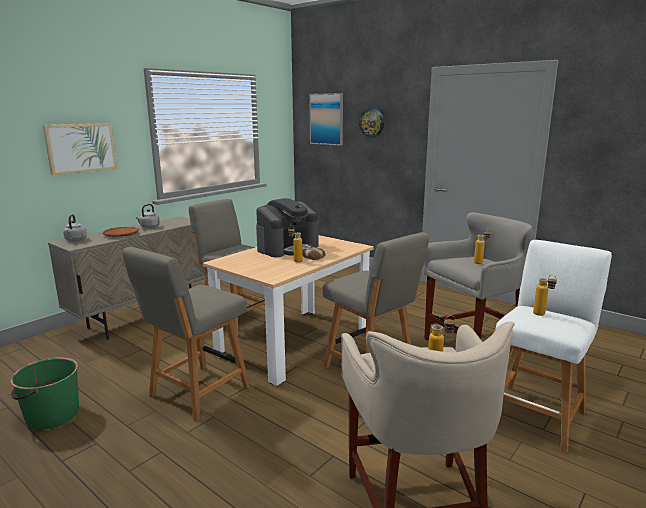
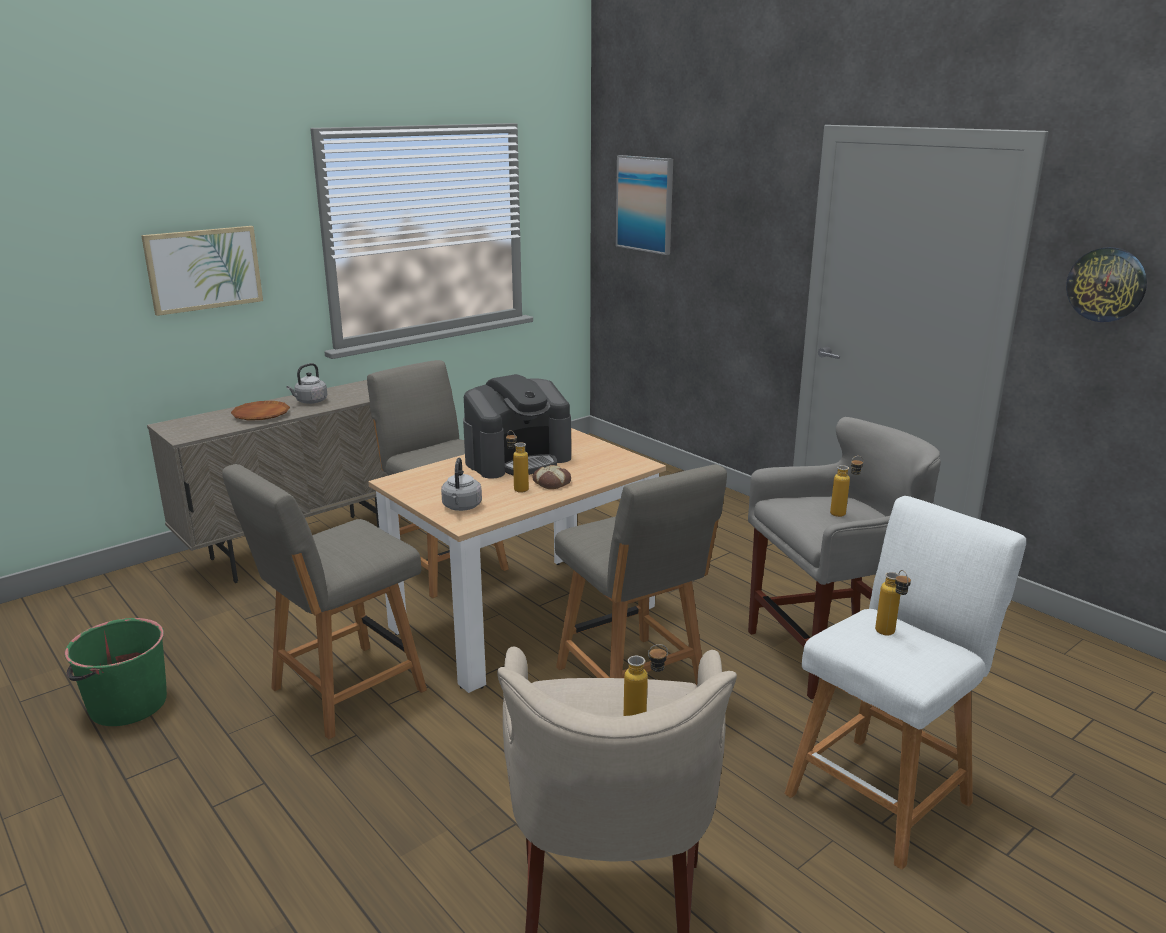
camera: 10 degrees right, 5 degrees up
(75, 240) = (188, 423): grey kettle -> grey kettle (461, 507)
(371, 122) = (719, 218): wall clock -> wall clock (1106, 284)

